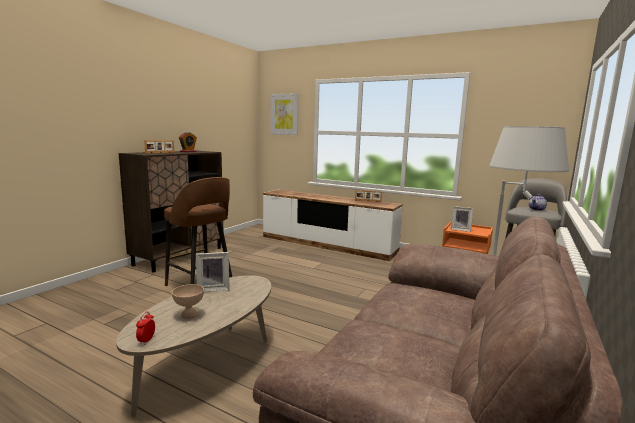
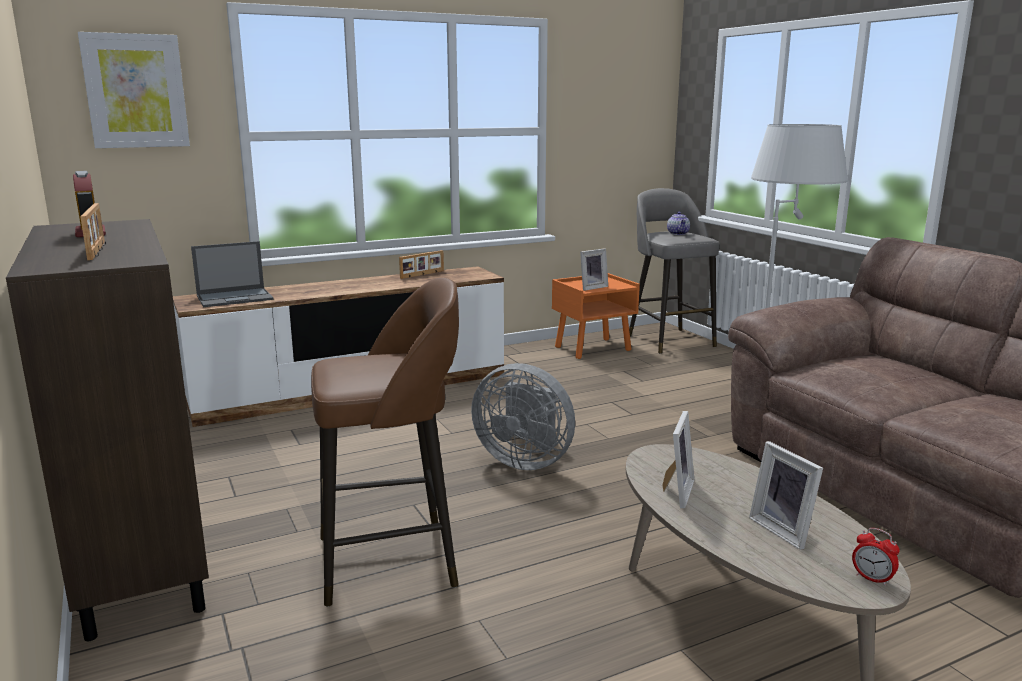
camera: 55 degrees left, 5 degrees up
(189, 315) = (785, 530): beige bowl -> picture frame
(289, 193) = (235, 298): none -> laptop
(306, 286) = (524, 460): none -> grey fan

